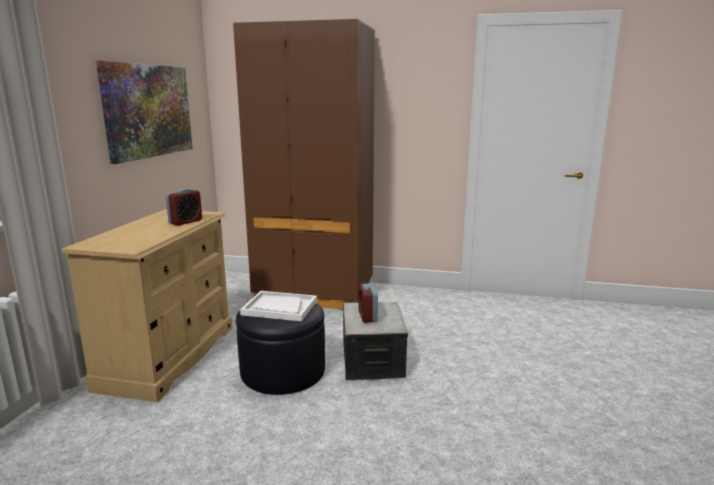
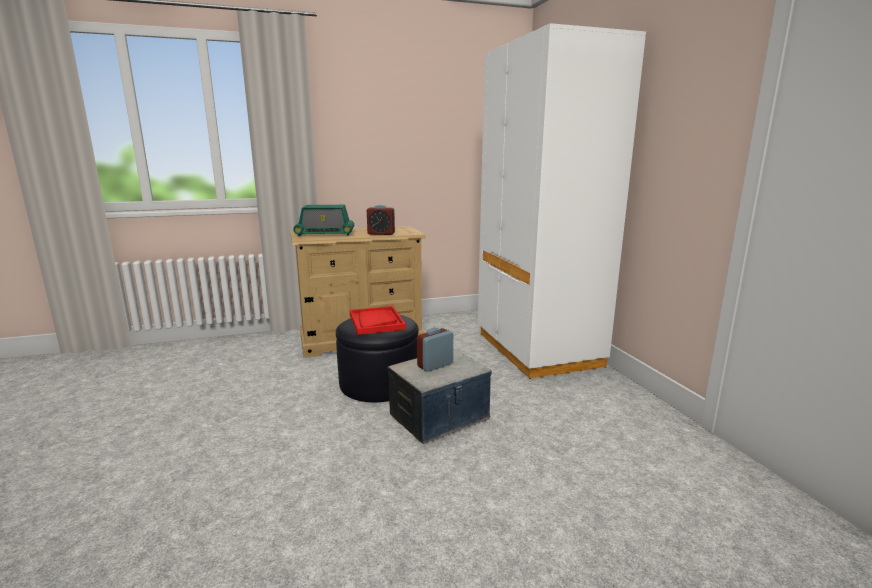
camera: 60 degrees right, 0 degrees up
(128, 238) = (325, 234): none -> radio
(149, 111) = (429, 143): picture -> none
(279, 308) = (376, 322): white tray -> red tray
(314, 292) = (537, 349): brown wardrobe -> white wardrobe

